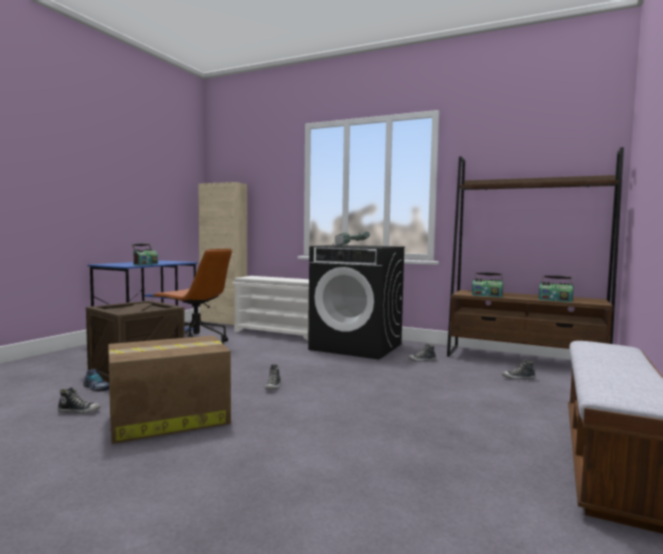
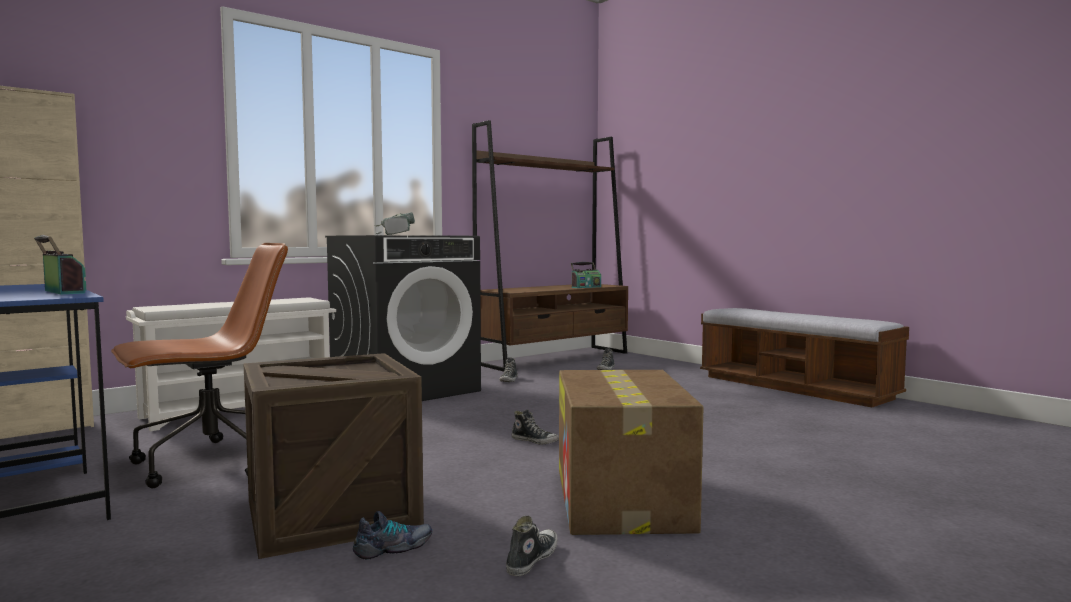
camera: 65 degrees left, 0 degrees up
(487, 295) = (533, 290): radio -> none

